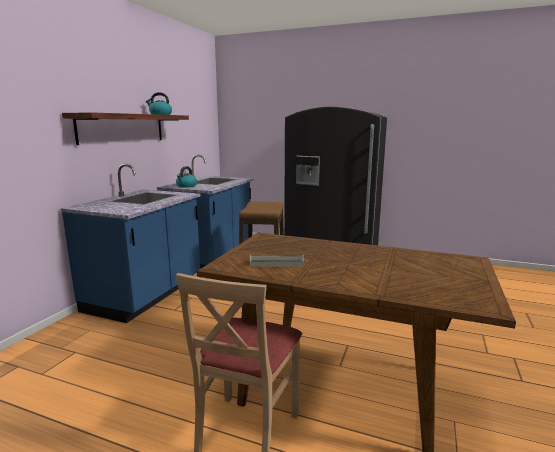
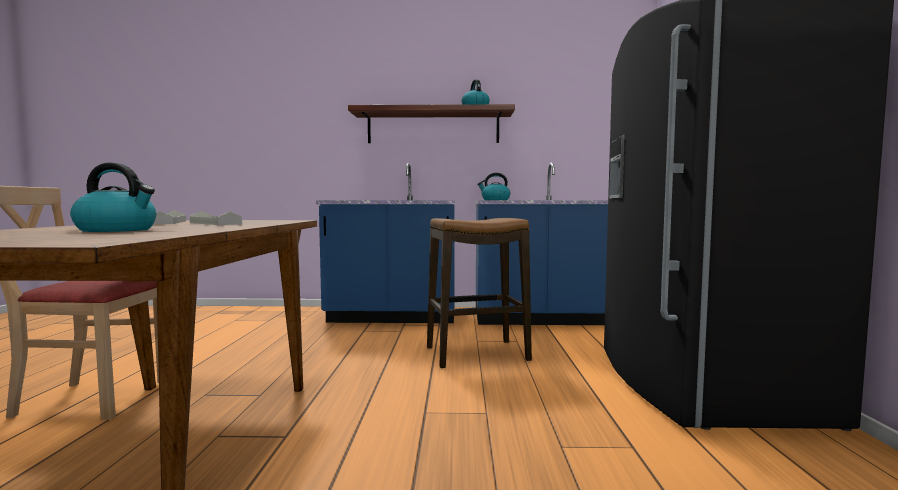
camera: 70 degrees right, 10 degrees down
(305, 251) = (215, 223): none -> grey tray
(386, 265) = (118, 230): none -> kettle

